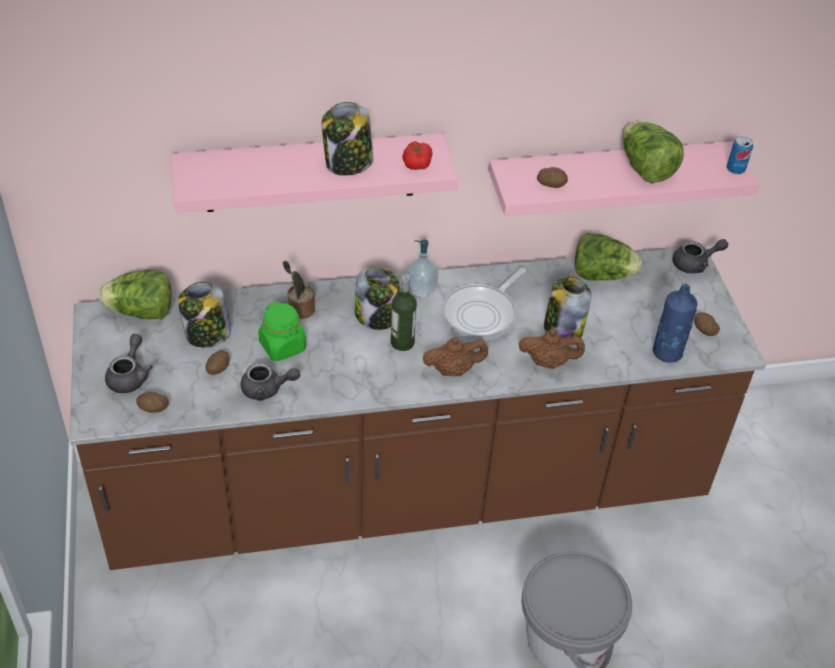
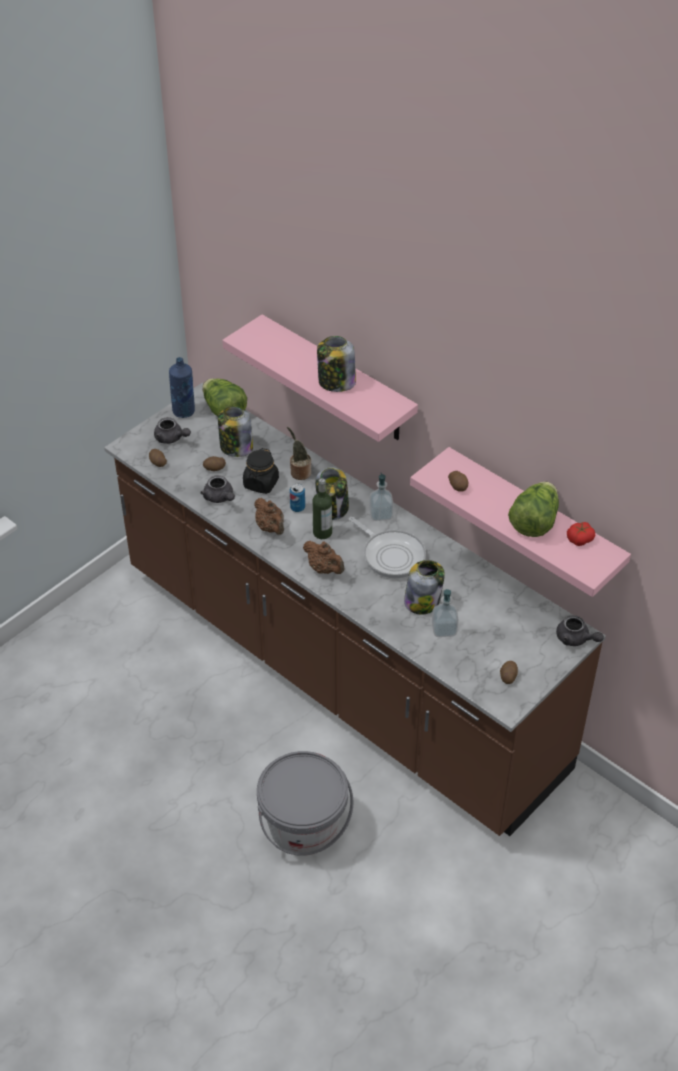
camera: 55 degrees right, 0 degrees up
(130, 376) = (171, 438): grey teapot -> grey teapot turned 60 degrees clockwise
(283, 346) = (261, 483): green jar -> black jar
(417, 163) = (372, 409): tomato -> tomato (579, 539)
(482, 314) = (391, 555): frying pan -> frying pan turned 135 degrees counterclockwise
(548, 362) = (382, 610): brown teapot -> brown teapot (271, 528)
(601, 275) = (501, 594): lettuce -> none
(611, 336) = (444, 629): none -> soap dispenser
(667, 352) = (461, 667): blue bottle -> blue bottle (184, 411)
(735, 169) = (594, 569): can -> can (297, 508)

